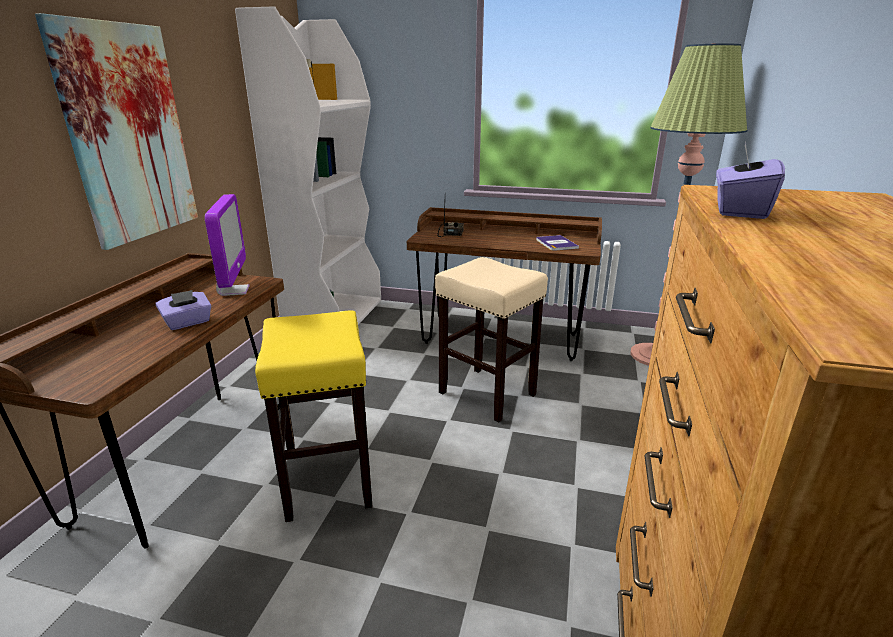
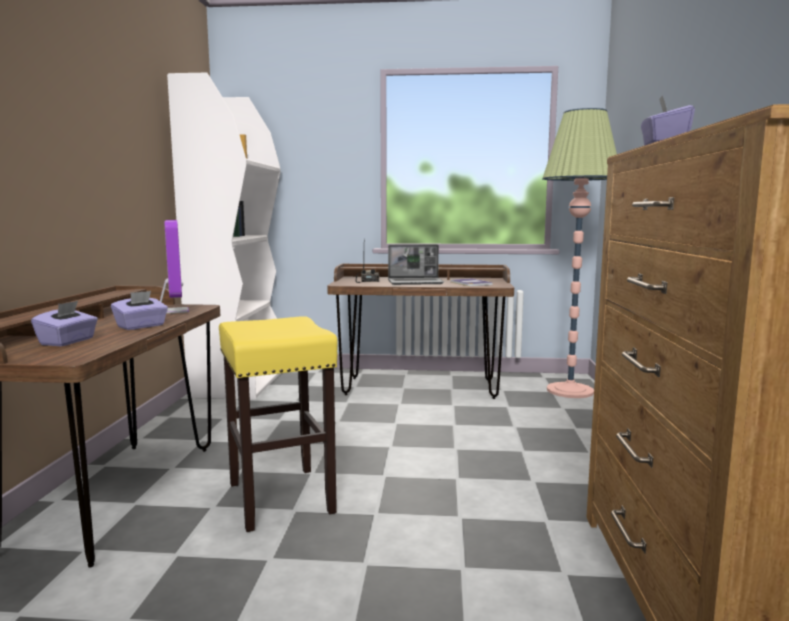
camera: 10 degrees left, 15 degrees down
(107, 351) = (68, 342): none -> purple tissue box
(128, 134) = (77, 160): picture -> none
(486, 393) = (420, 425): beige stool -> none
(499, 239) = (416, 282): none -> laptop

